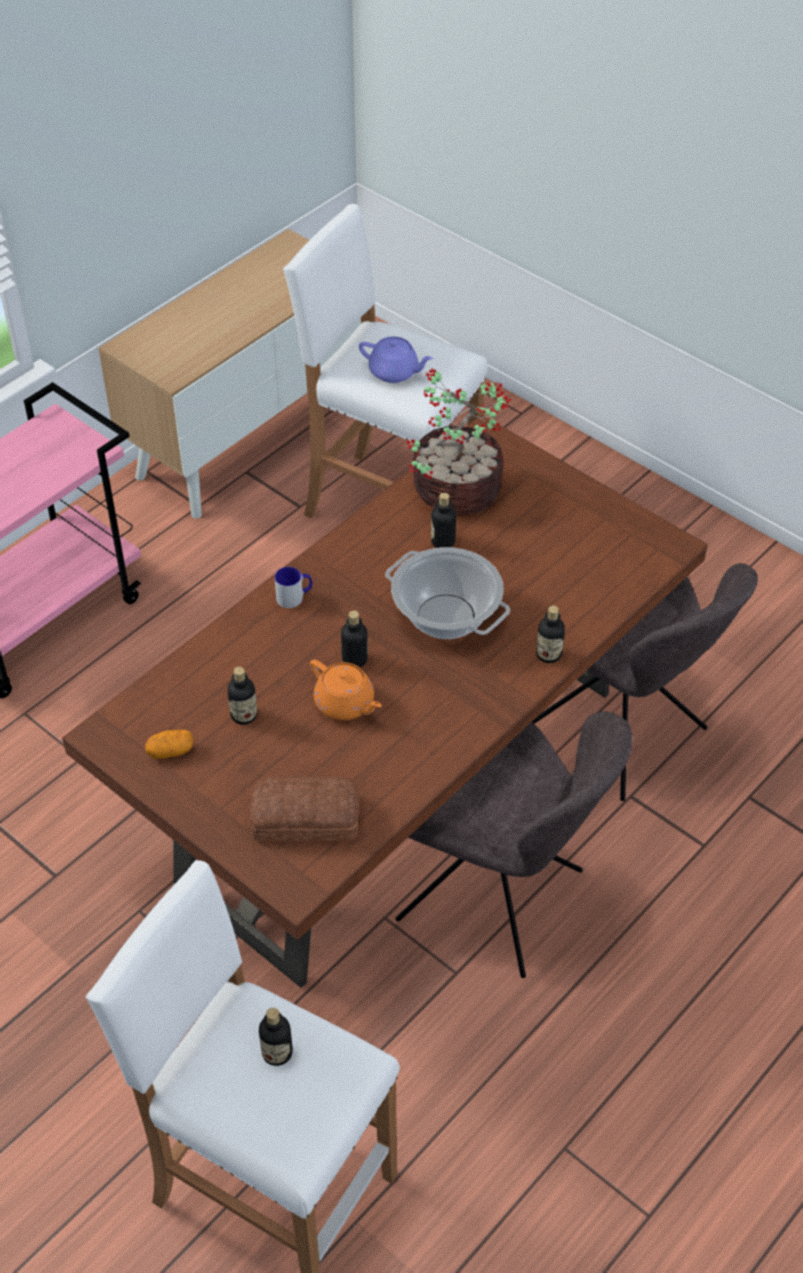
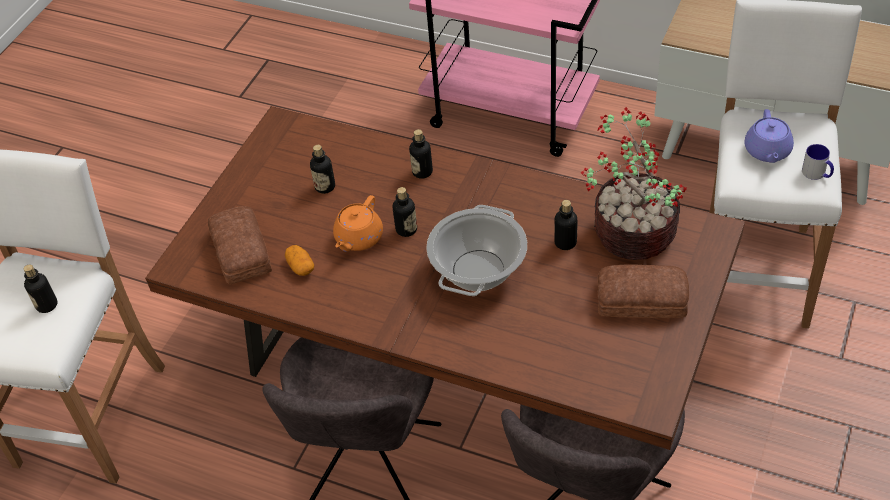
camera: 75 degrees right, 0 degrees up
(170, 751) = (277, 161): potato -> potato (300, 267)
(294, 597) = (456, 174): mug -> mug (817, 174)
(545, 512) = (642, 301): none -> bread
(548, 654) = (467, 350): bottle -> bottle (422, 172)

